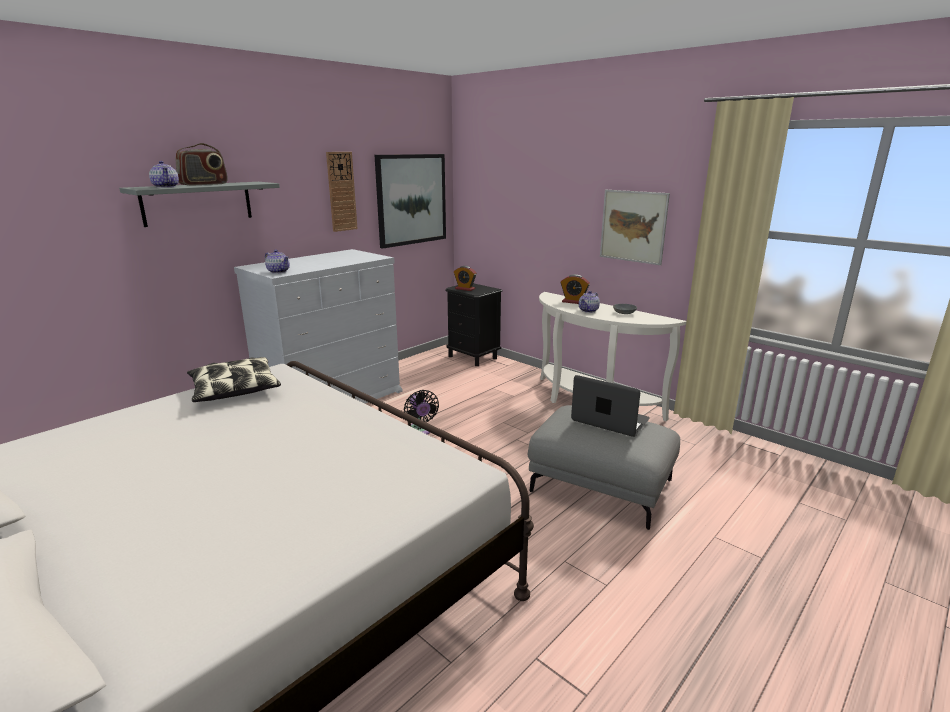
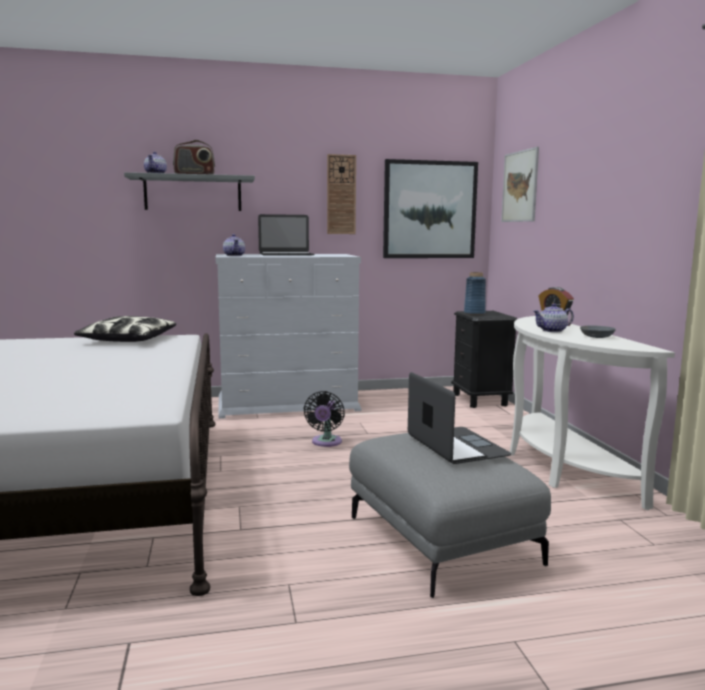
camera: 35 degrees right, 10 degrees down
(313, 260) = (286, 254): none -> laptop
(465, 289) = (474, 313): alarm clock -> blue vase
(633, 226) = (639, 223): picture -> picture (520, 186)

